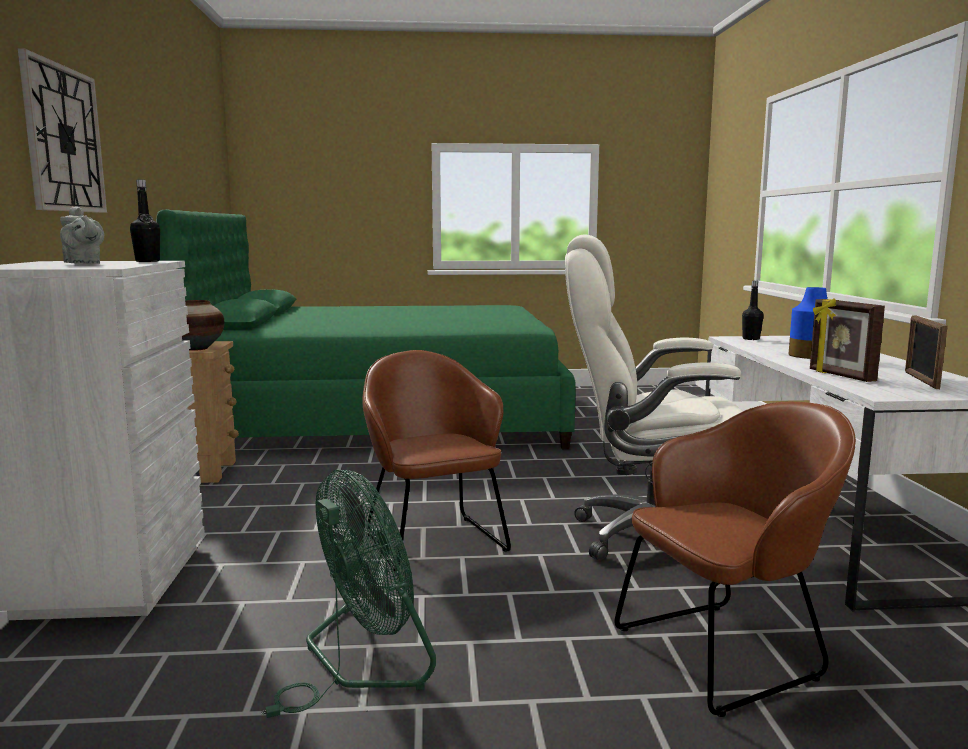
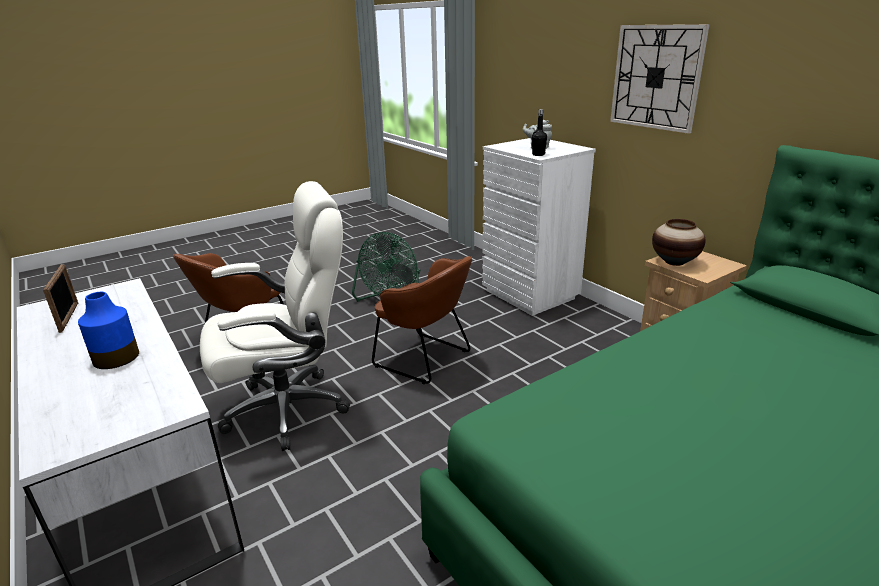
camera: 150 degrees right, 15 degrees up
(751, 339) = (150, 412): black bottle -> none
(840, 376) = (129, 310): picture frame -> none

